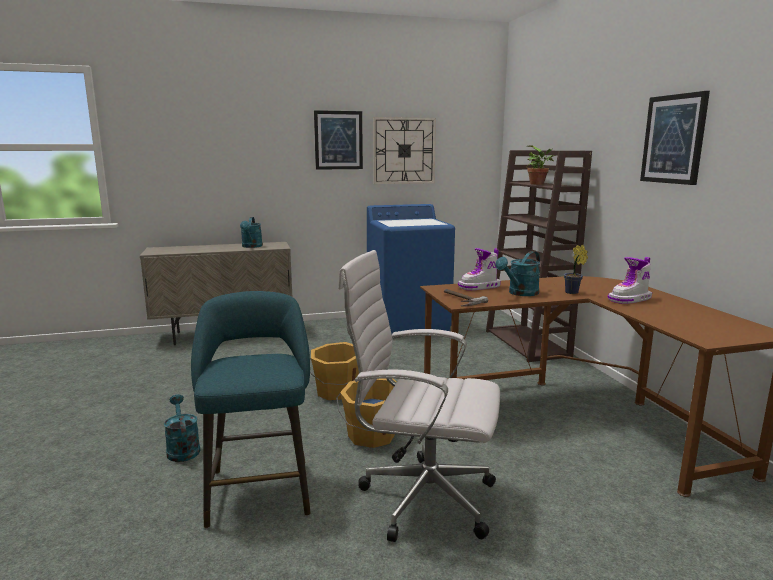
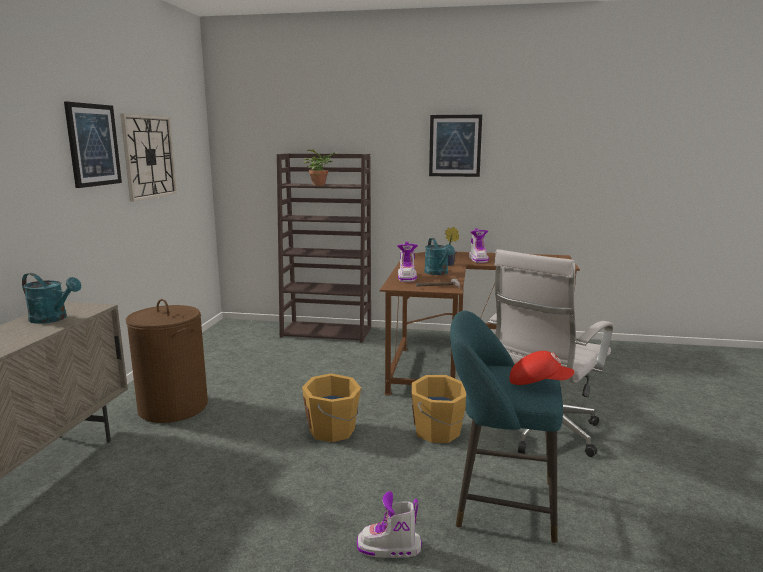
camera: 65 degrees left, 0 degrees up
(182, 449) = (389, 548): turquoise watering can -> boot
(246, 375) = (539, 383): none -> red cap
(327, 337) = (173, 407): none -> brown laundry basket
(408, 324) = (207, 360): blue washing machine -> none

